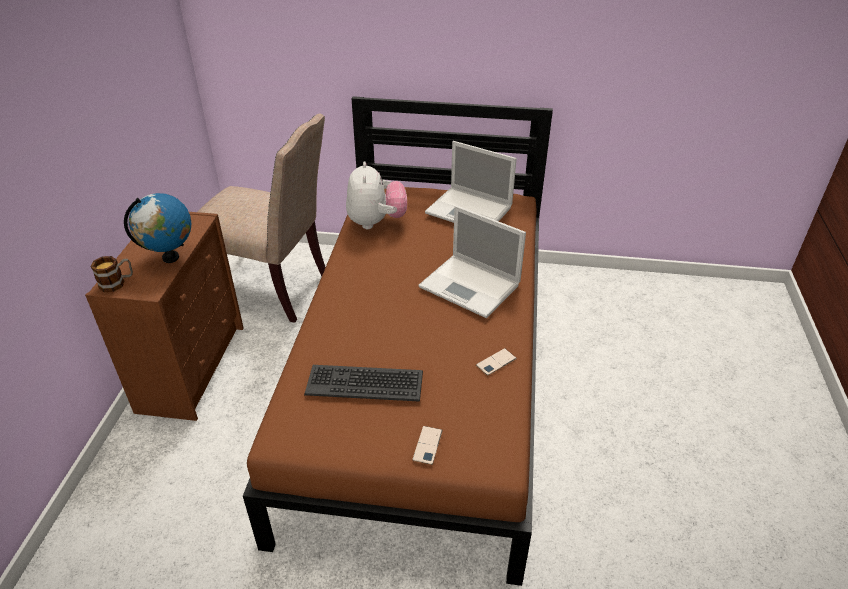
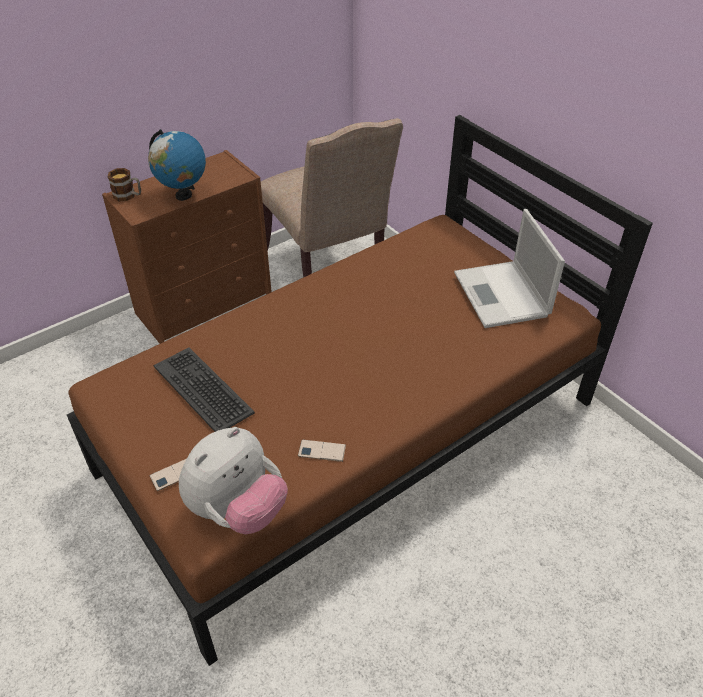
camera: 45 degrees right, 5 degrees up
(376, 222) = (402, 257): plush toy -> plush toy (238, 509)
(471, 286) = (397, 368): laptop -> none

